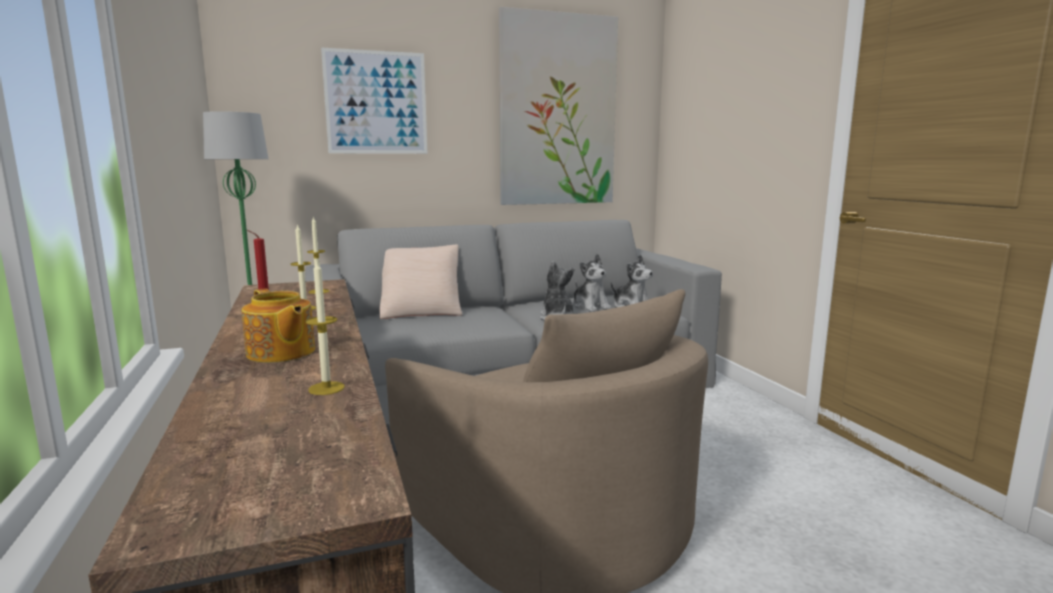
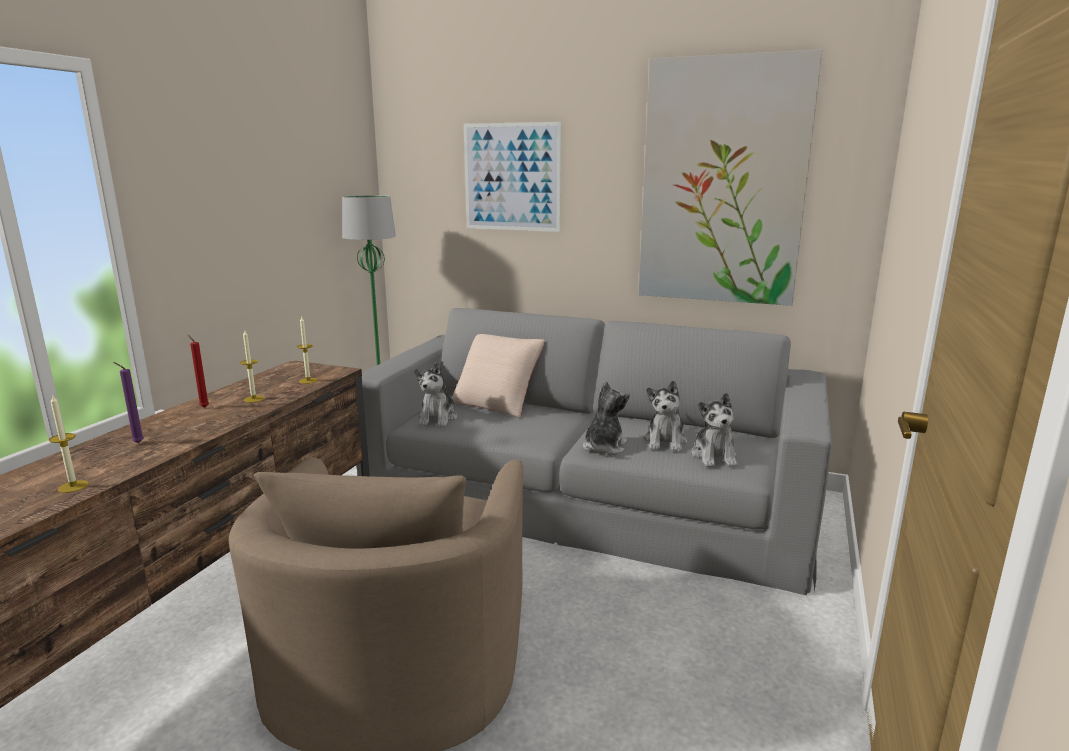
camera: 40 degrees right, 5 degrees up
(281, 353) = (136, 443): teapot -> purple candle
(390, 330) = (438, 418): none -> plush toy

